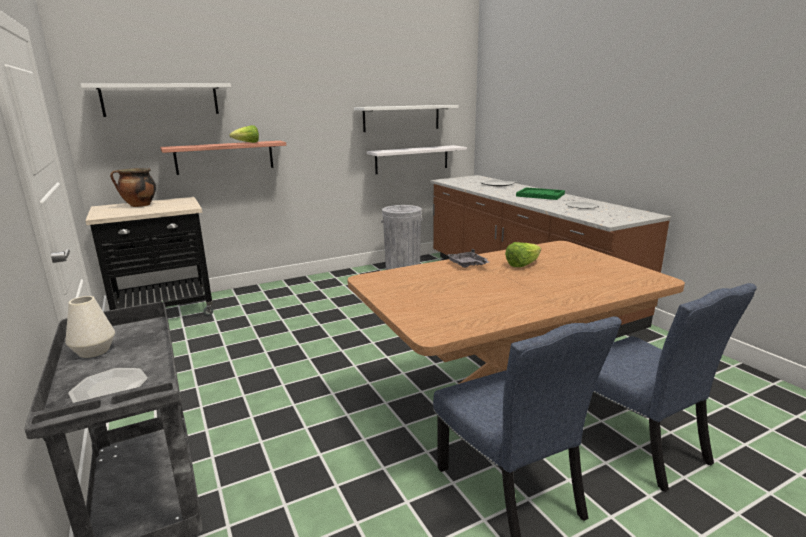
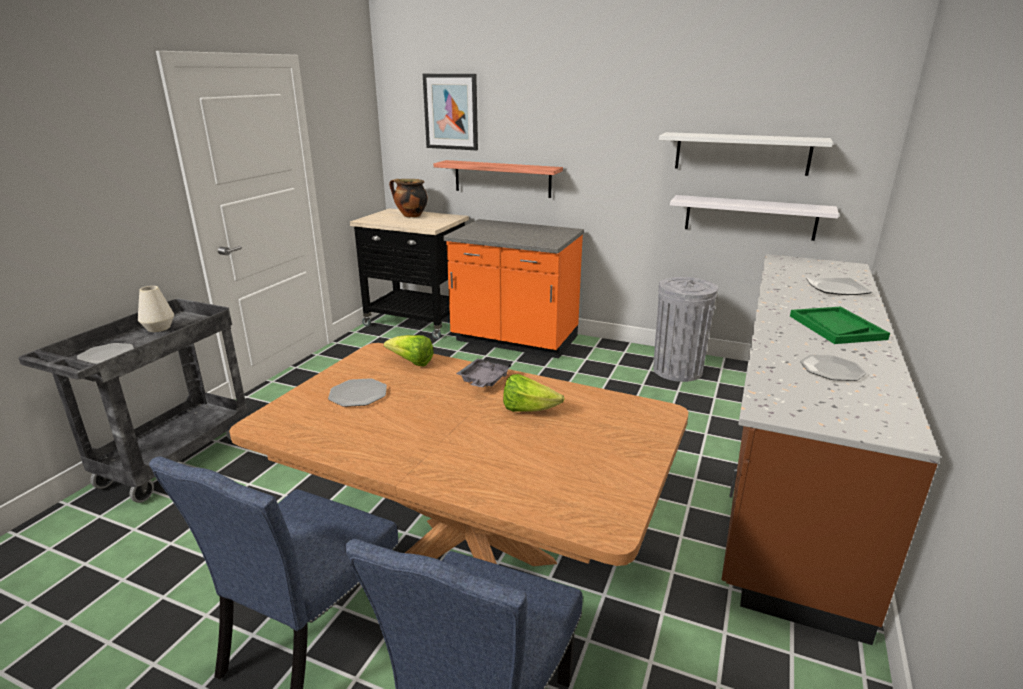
camera: 50 degrees right, 5 degrees up
(161, 100) = (451, 112): white shelf -> picture
(247, 143) = (517, 166): lettuce -> lettuce (412, 363)
(275, 293) = (514, 340): none -> orange counter
(432, 297) = (358, 394): none -> plate

